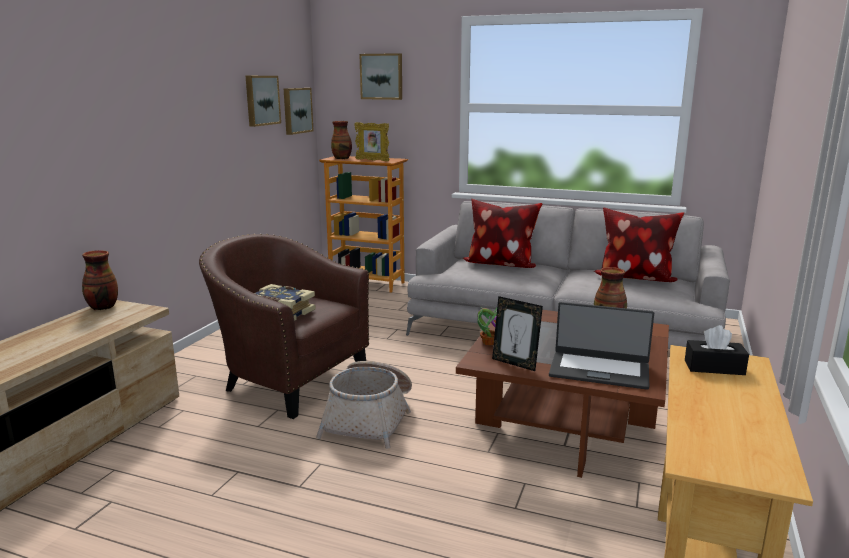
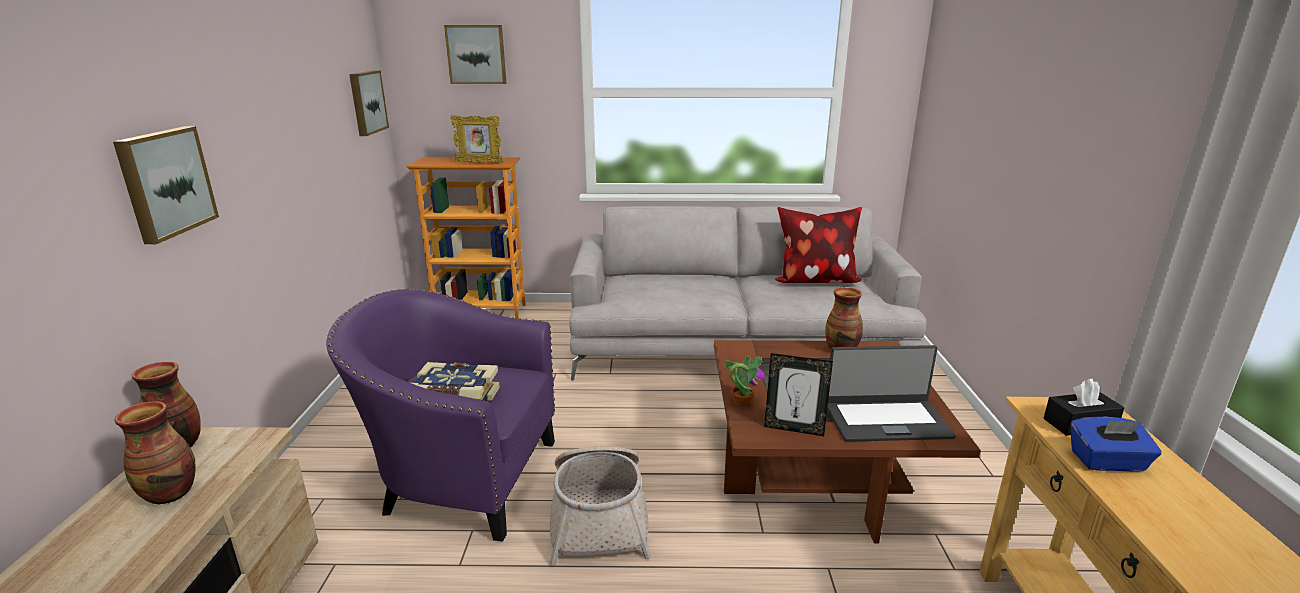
camera: 20 degrees left, 5 degrees up
(261, 100) = (327, 93): picture -> picture (165, 182)
(288, 381) = (462, 479): brown armchair -> purple armchair
(342, 158) = (436, 162): vase -> vase (171, 493)
(500, 264) = (665, 280): pillow -> none
(705, 389) = (1107, 462): none -> blue tissue box

